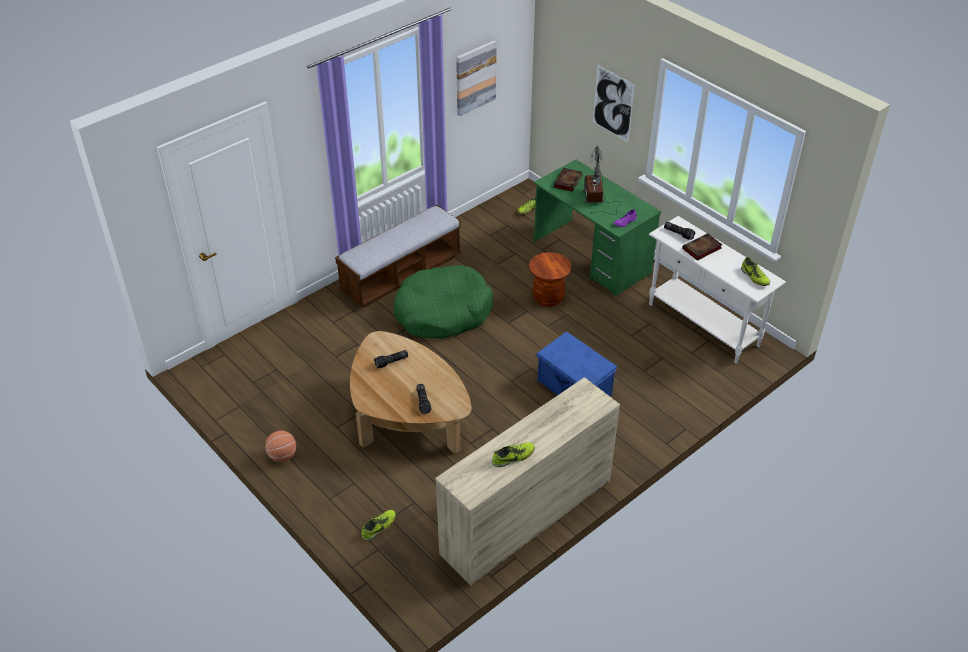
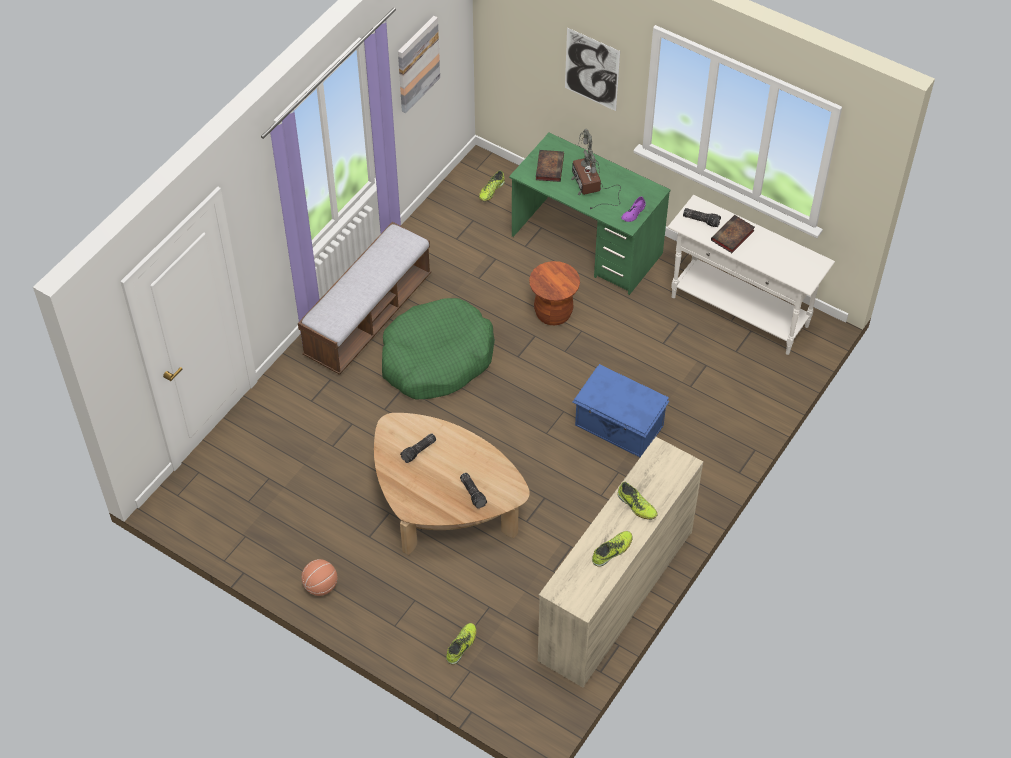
camera: 15 degrees left, 10 degrees up
(754, 277) = (800, 263): shoe -> shoe (636, 506)

